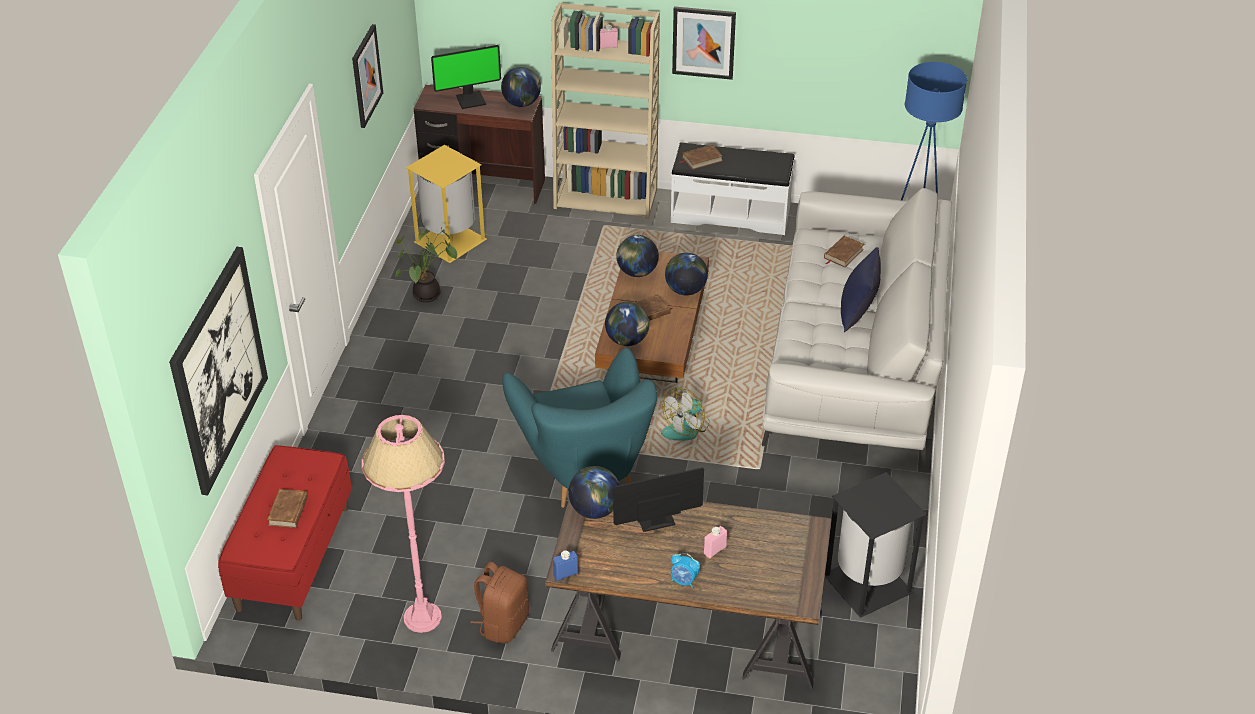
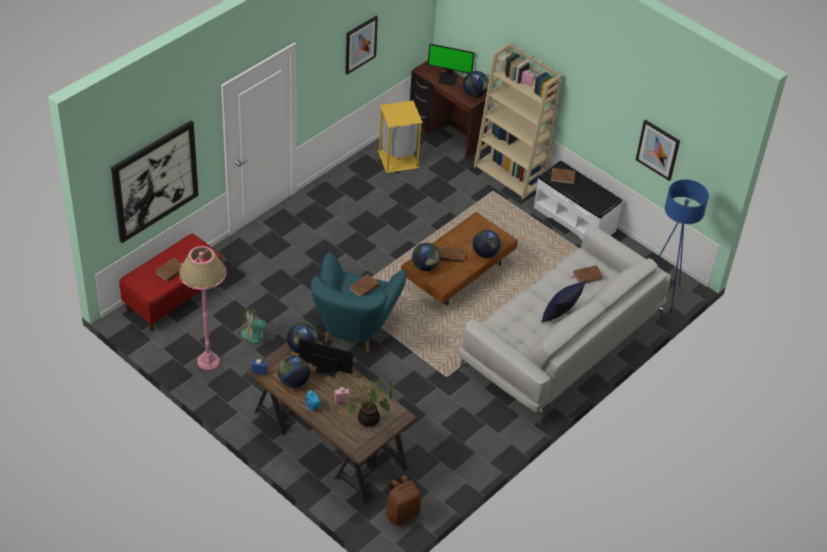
camera: 30 degrees right, 5 degrees up
(427, 296) = (357, 187): potted plant -> potted plant (367, 421)
(503, 624) = (243, 386): brown backpack -> brown backpack (402, 513)
(581, 400) = (364, 287): none -> brown book
(637, 272) = (468, 229): globe -> globe (293, 381)
(686, 428) = (428, 333): fan -> fan (258, 335)
(703, 42) = (583, 105): picture -> picture (658, 149)
(867, 585) = (444, 469): black trash can -> none

